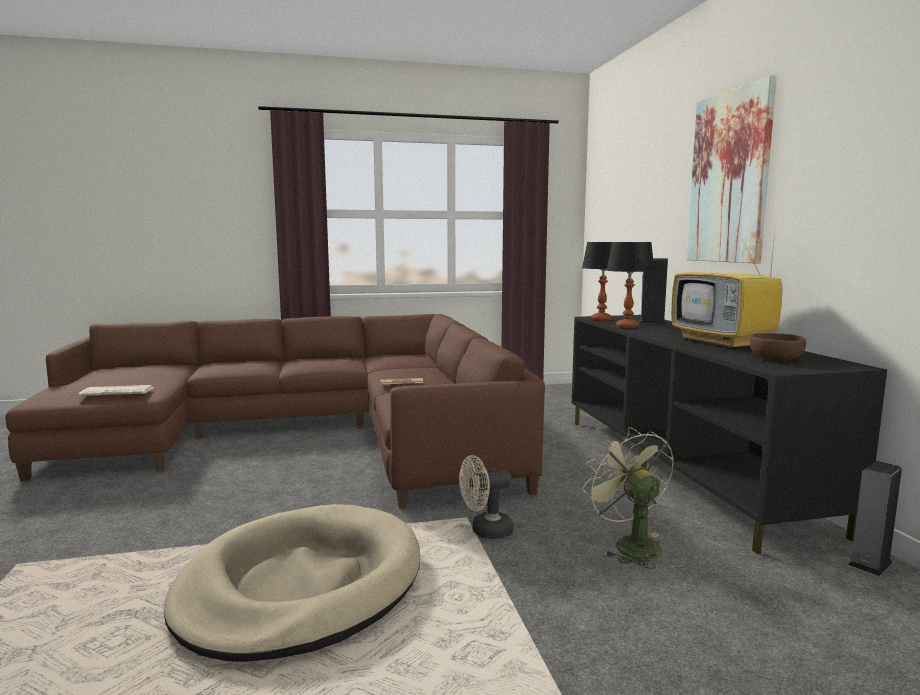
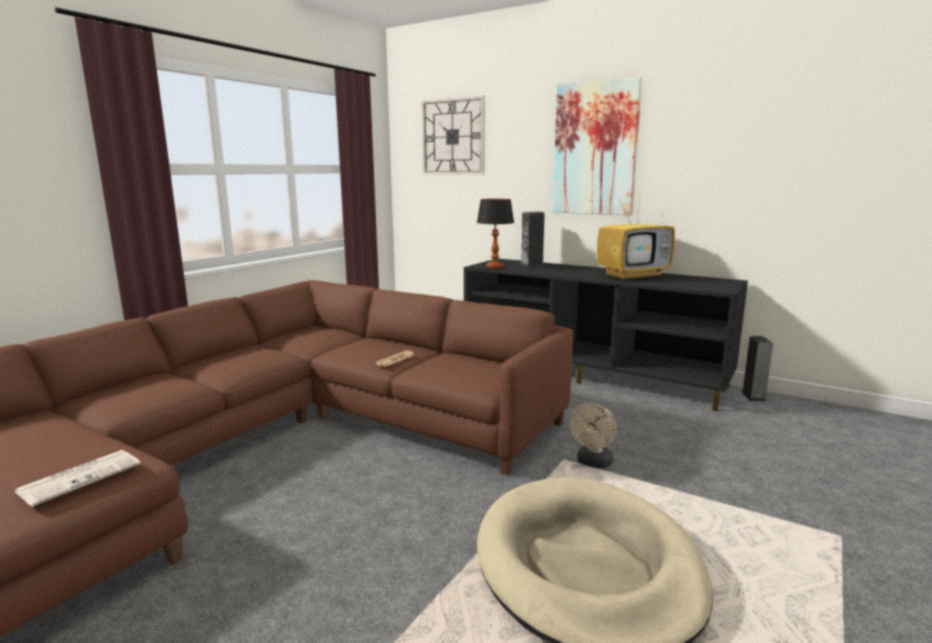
camera: 45 degrees left, 5 degrees up
(623, 177) = (453, 137): none -> wall clock
(627, 327) = (537, 271): table lamp -> none
(629, 544) = (668, 433): green fan -> none
(723, 343) = (633, 276): television -> television turned 45 degrees counterclockwise
(774, 359) = (694, 283): brown bowl -> none

